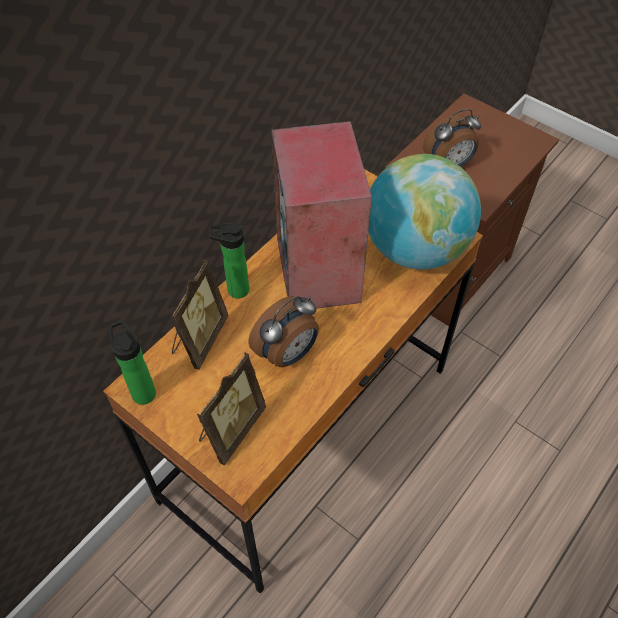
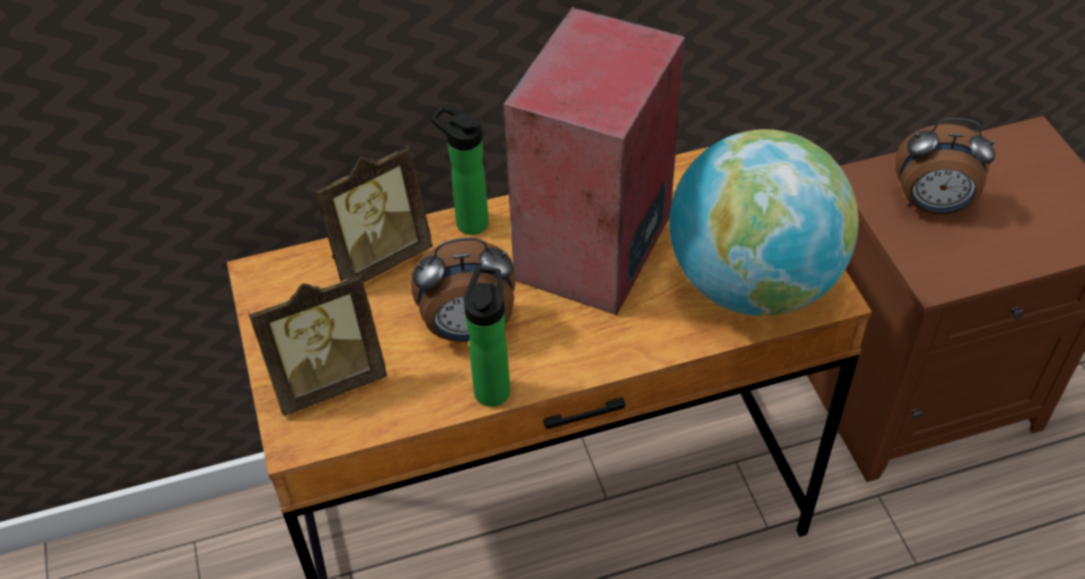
camera: 35 degrees right, 5 degrees down
(142, 391) = (267, 284): bottle -> bottle (493, 387)

